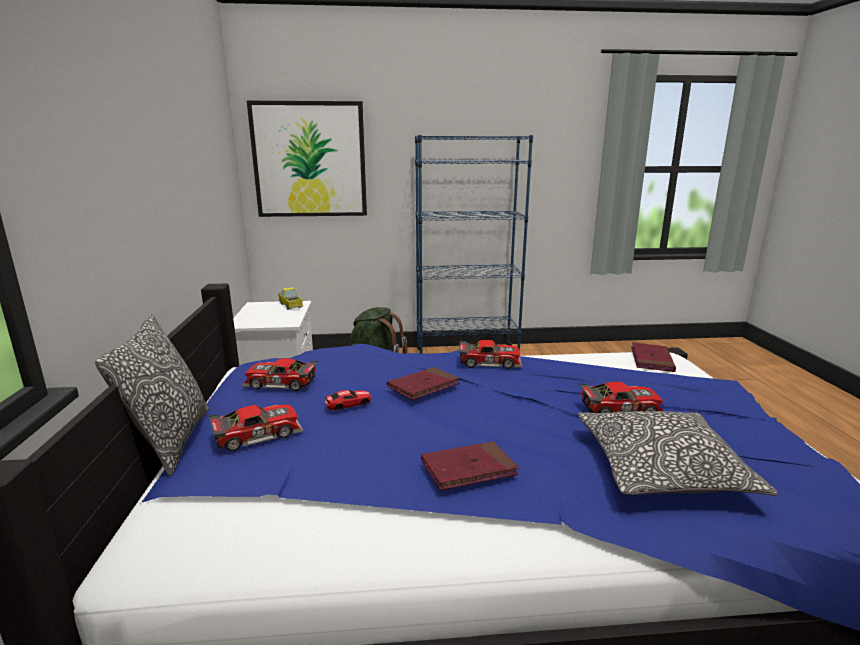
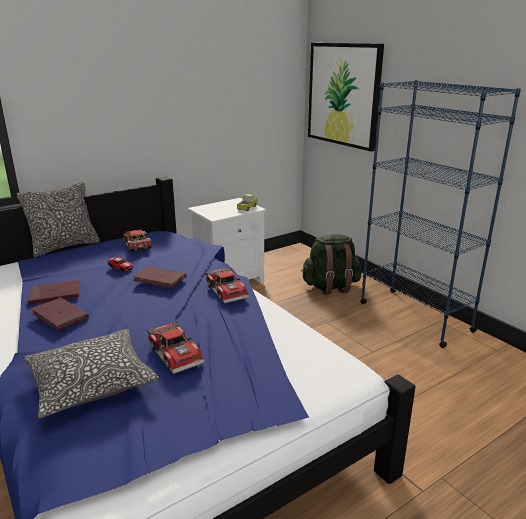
camera: 60 degrees right, 5 degrees up
(257, 433) = (76, 258): toy car -> none
(651, 360) = (328, 364): red book -> red book (55, 294)

